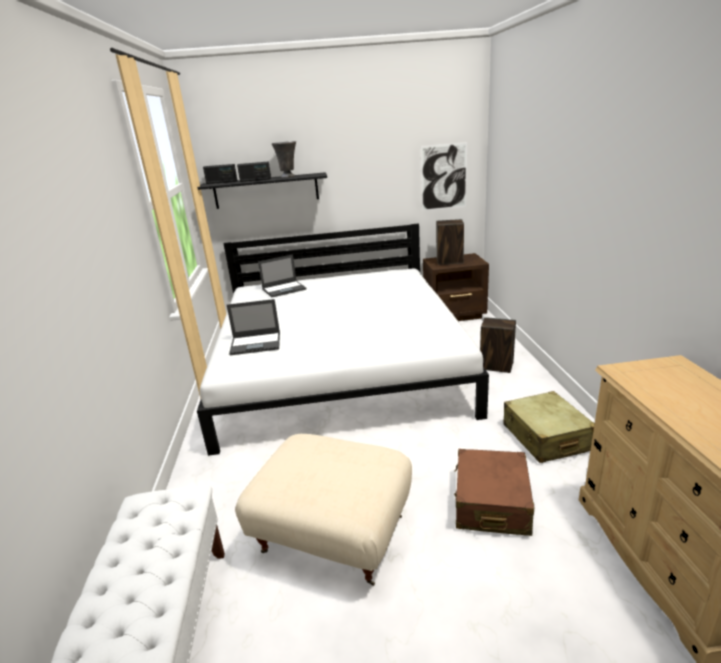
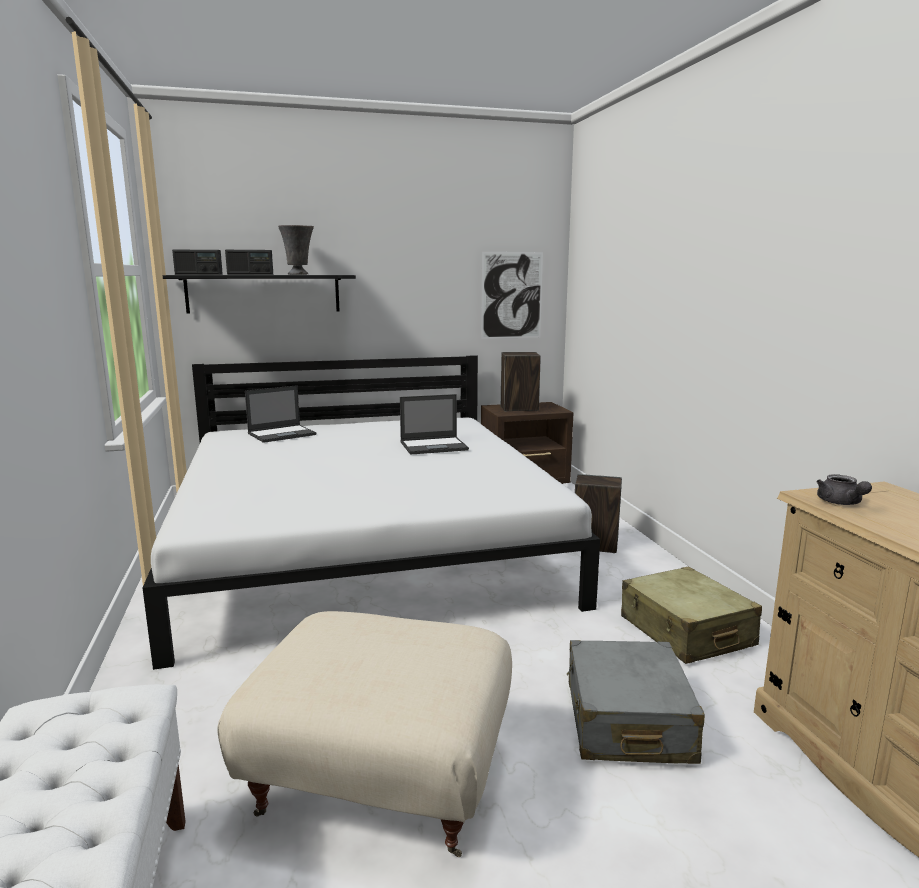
camera: 10 degrees left, 10 degrees down
(256, 343) = (245, 493): laptop -> laptop (434, 446)
(491, 503) = (627, 721): brown suitcase -> grey suitcase
(637, 378) = (841, 503): none -> grey teapot

